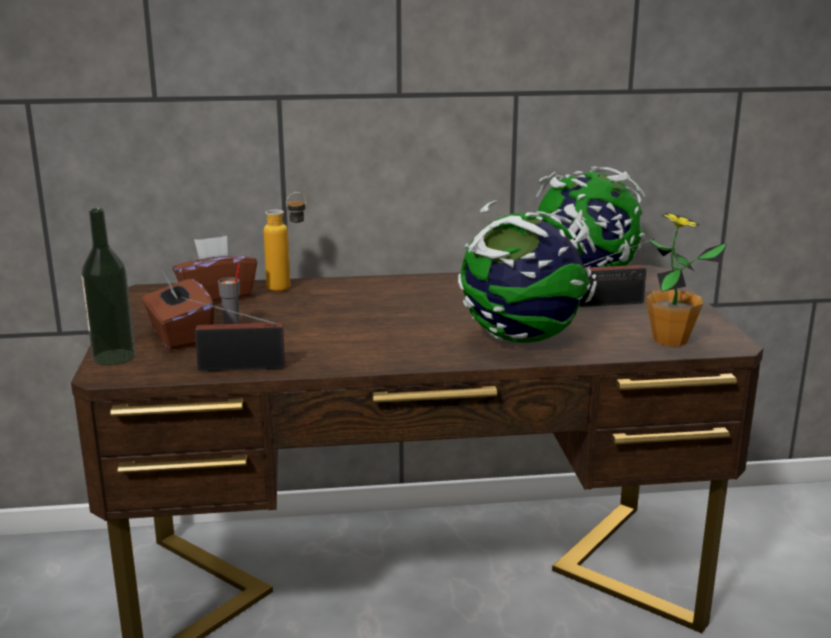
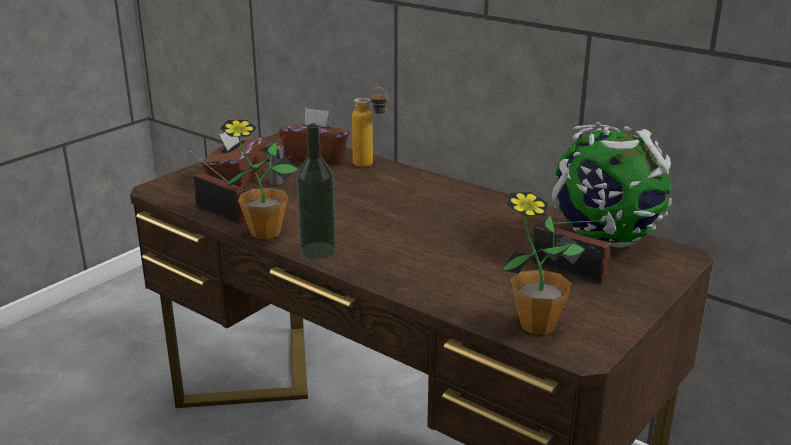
camera: 45 degrees right, 5 degrees up
(114, 357) = (180, 179): bottle -> bottle (318, 250)
(327, 364) = (265, 232): none -> potted plant
(523, 338) = (426, 270): globe -> none

